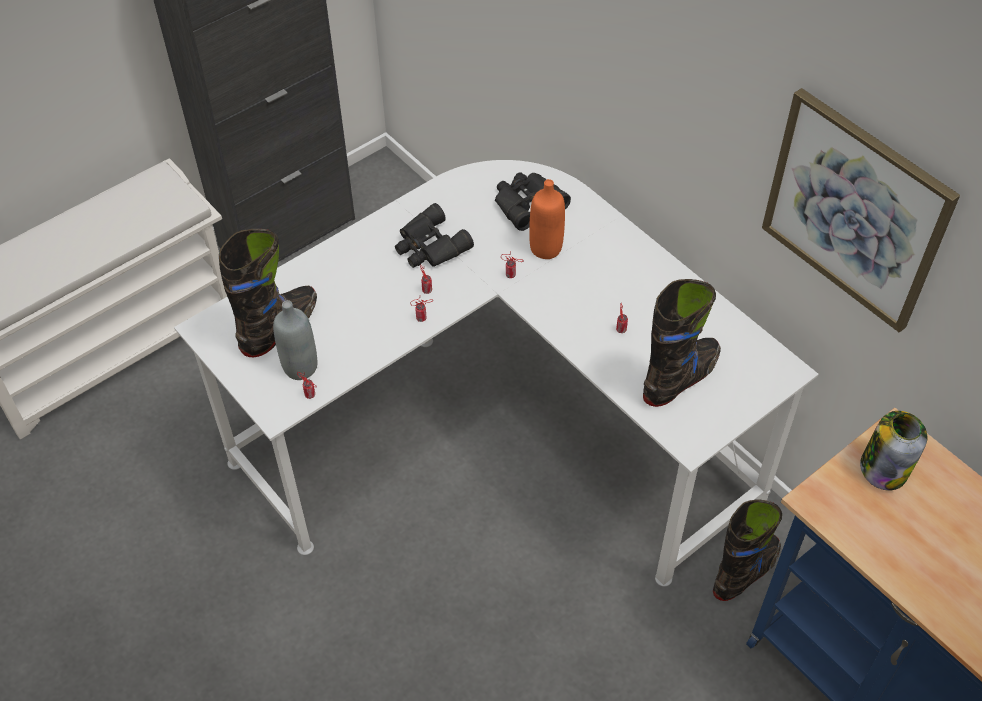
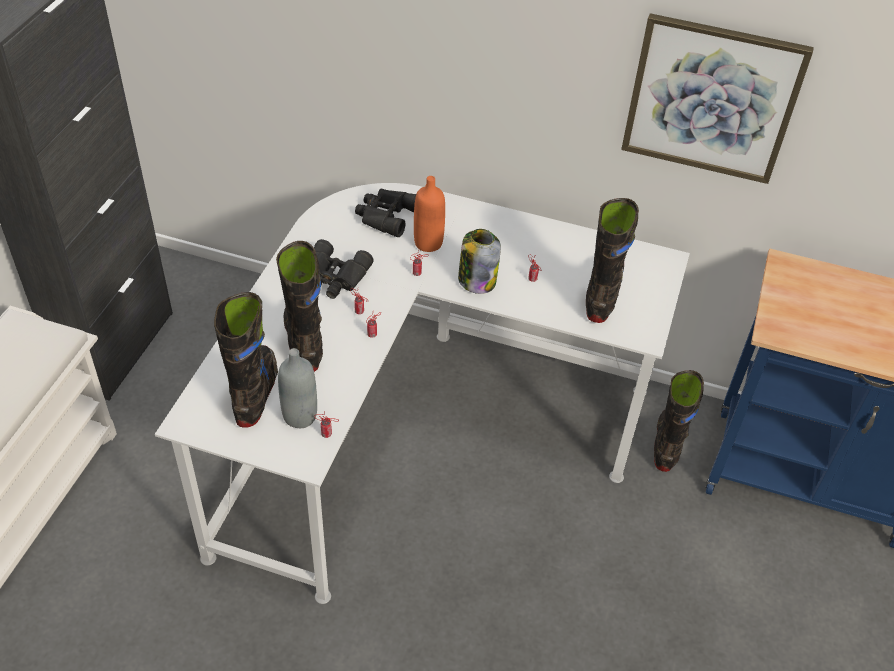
camera: 35 degrees left, 5 degrees down
(355, 298) = (304, 342): none -> black boot
(884, 467) = (796, 290): jar -> jar (476, 280)

